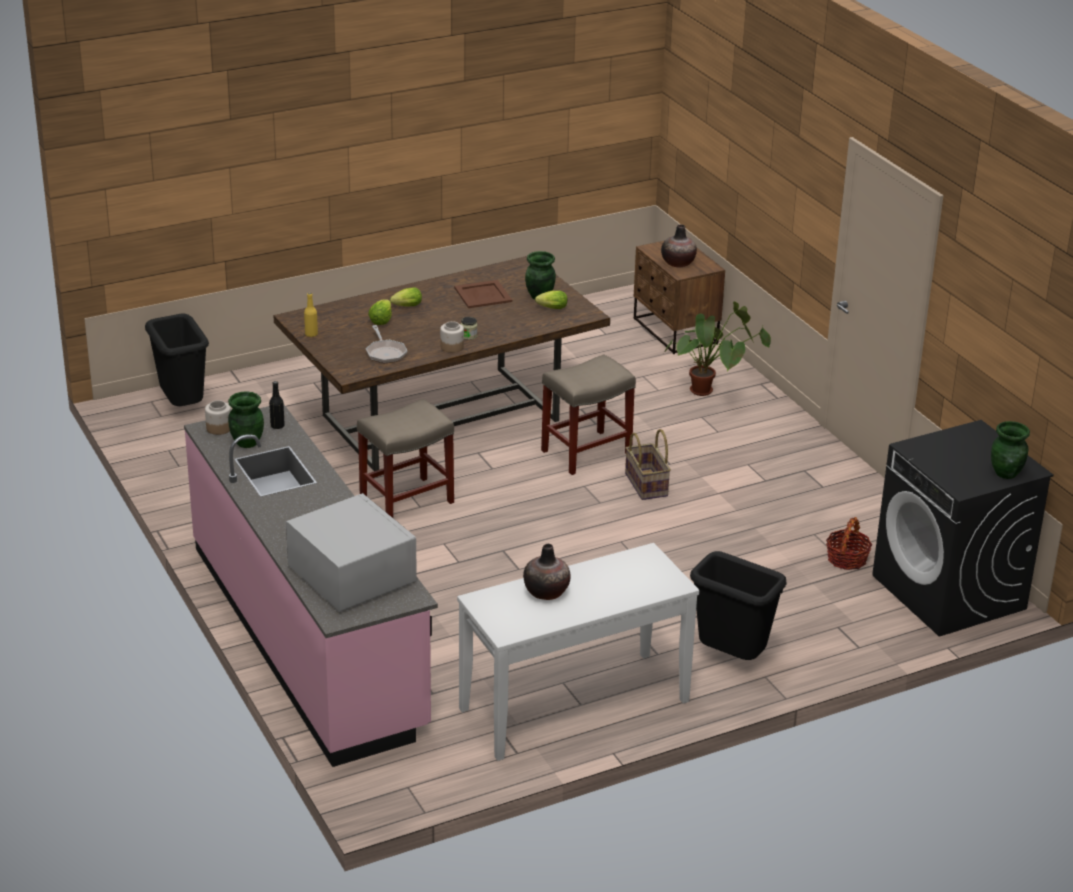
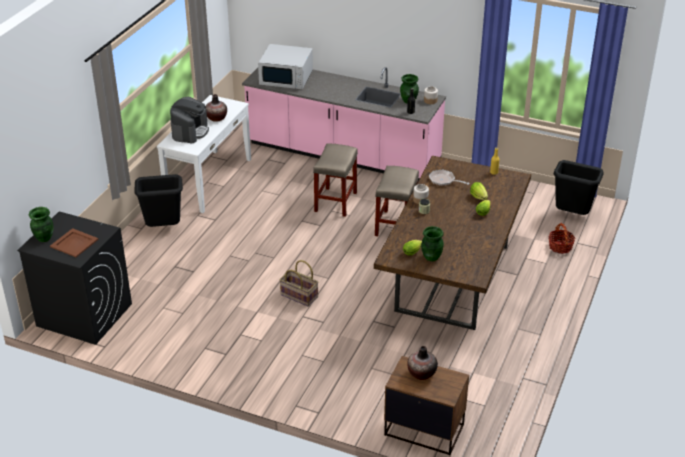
camera: 140 degrees right, 5 degrees up
(482, 295) = (461, 241): brown tray -> brown tray (74, 243)
(585, 453) = (353, 298): beige stool -> beige stool (335, 201)
(618, 588) = (190, 131): none -> coffee machine
(712, 390) = (340, 387): potted plant -> none
(847, 559) = (152, 306): basket -> basket (560, 247)

